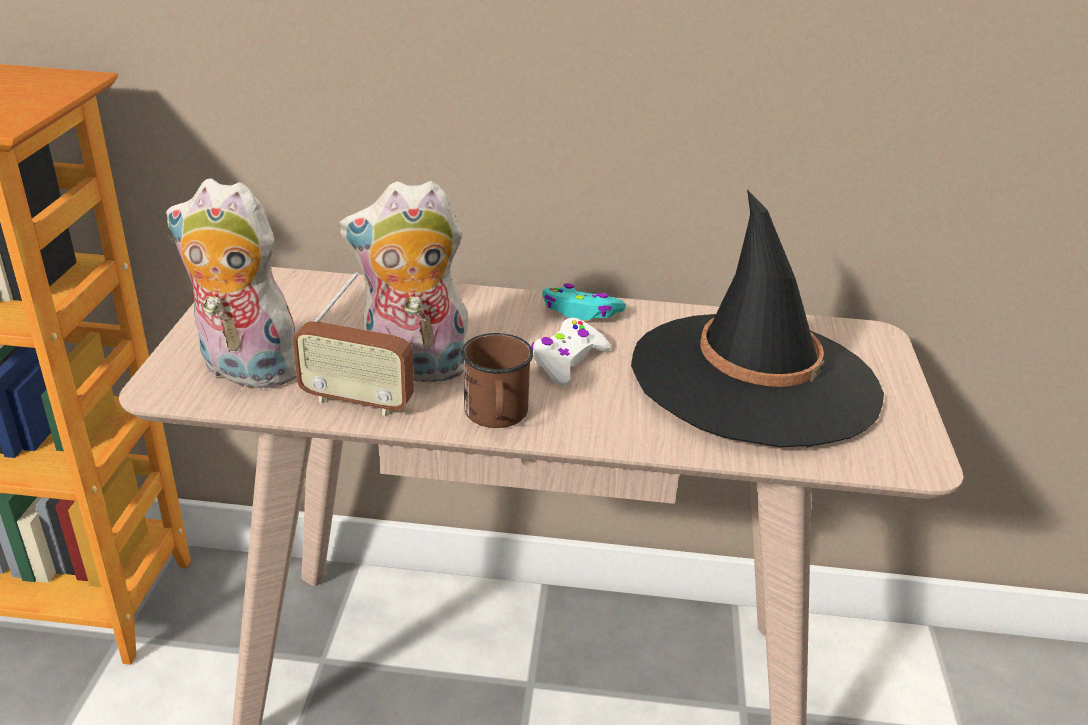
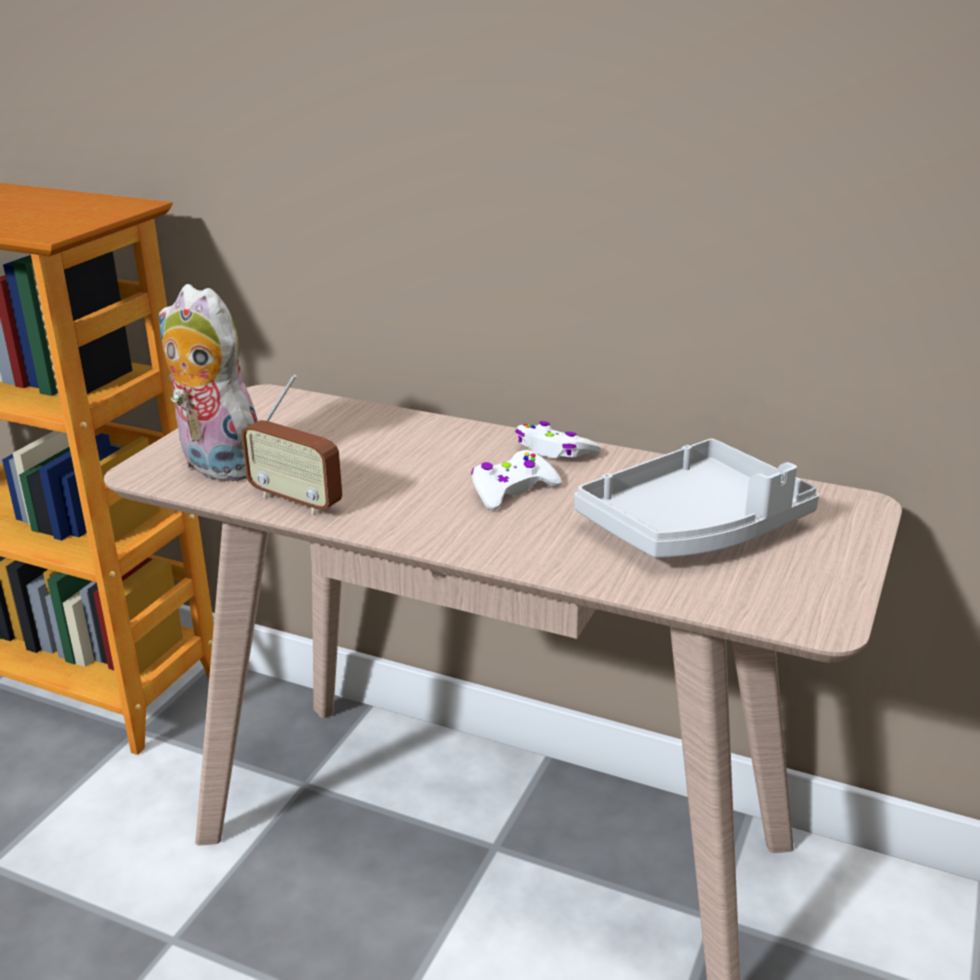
camera: 20 degrees right, 5 degrees down
(413, 369) = (362, 481): plush toy -> none
(496, 416) = (413, 528): brown mug -> none
(581, 312) = (555, 451): turquoise game controller -> white game controller
(754, 378) = (695, 527): black hat -> grey tray

